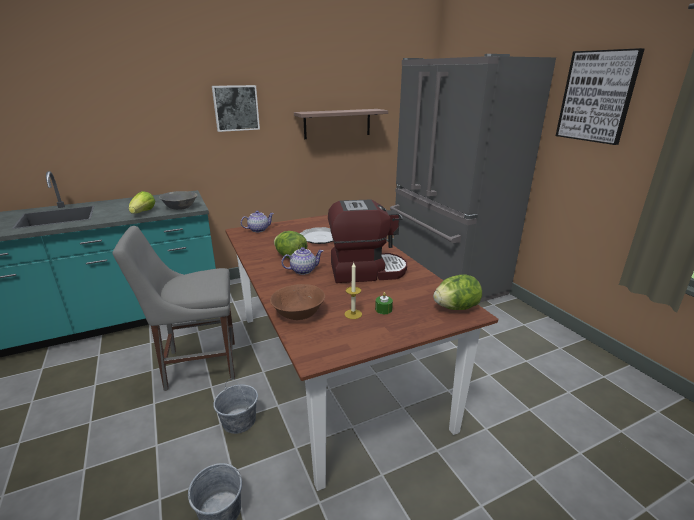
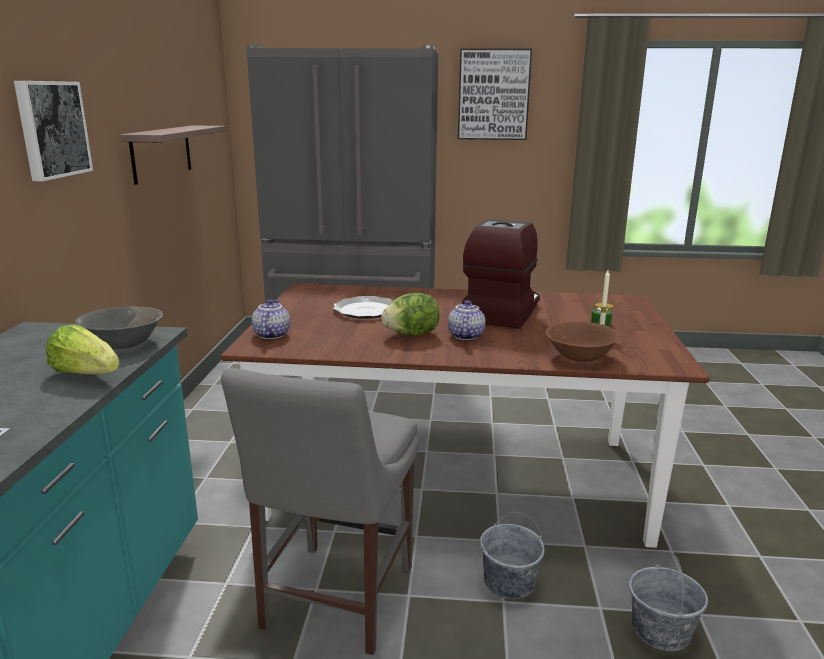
camera: 60 degrees left, 5 degrees down
(456, 308) = (617, 301): lettuce -> none

